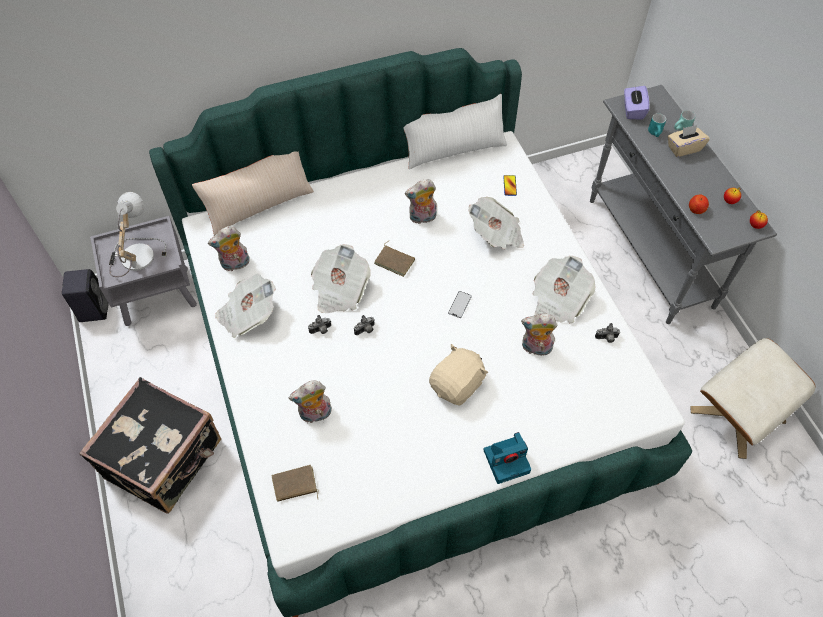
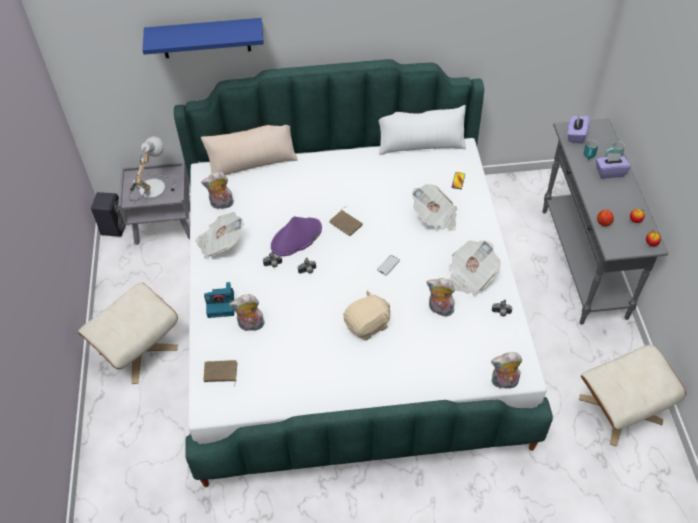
camera: 15 degrees right, 5 degrees down
(165, 459) = (138, 349): black suitcase -> beige ottoman
(178, 57) = (205, 38): none -> blue shelf
(339, 290) = (296, 237): newspaper -> purple hat
(422, 218) = (378, 194): plush toy -> plush toy (503, 383)
(507, 460) = (390, 388): camera -> camera (221, 304)
(683, 148) = (610, 172): beige tissue box -> purple tissue box

